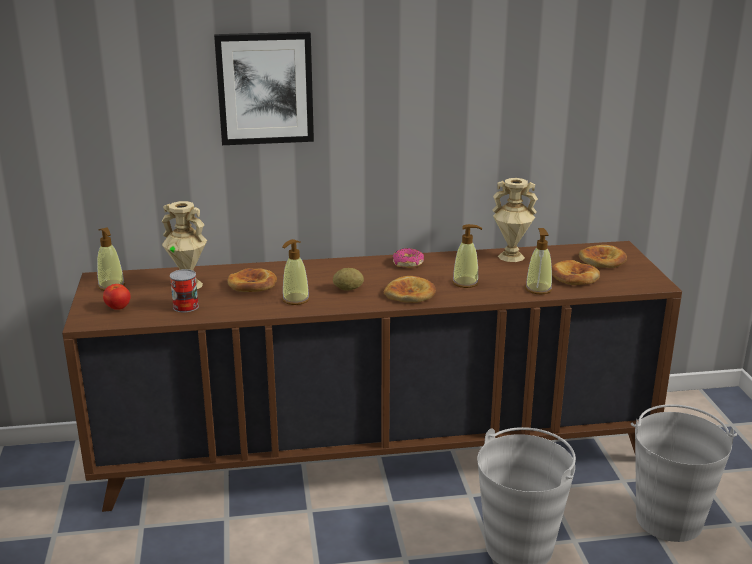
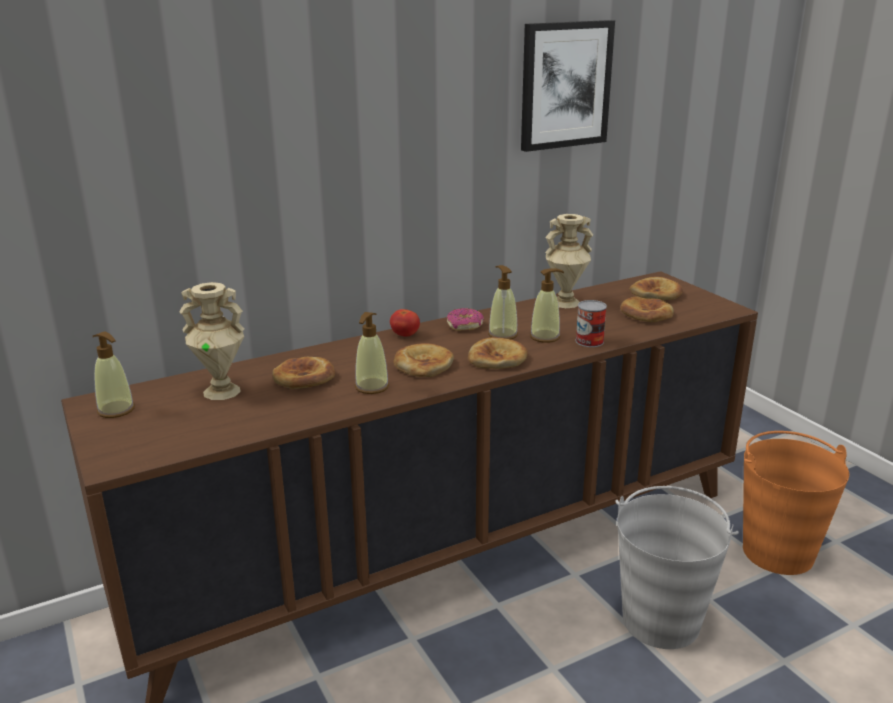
camera: 20 degrees left, 0 degrees up
(118, 308) = (146, 437): tomato -> tomato (405, 335)
(185, 306) = (238, 419): can -> can (589, 341)
(265, 88) = (286, 129): picture -> picture (565, 85)
(348, 289) = (423, 364): potato -> bread
(538, 289) = (624, 331): soap dispenser -> soap dispenser (502, 334)
(669, 519) = (777, 552): grey bucket -> orange bucket

